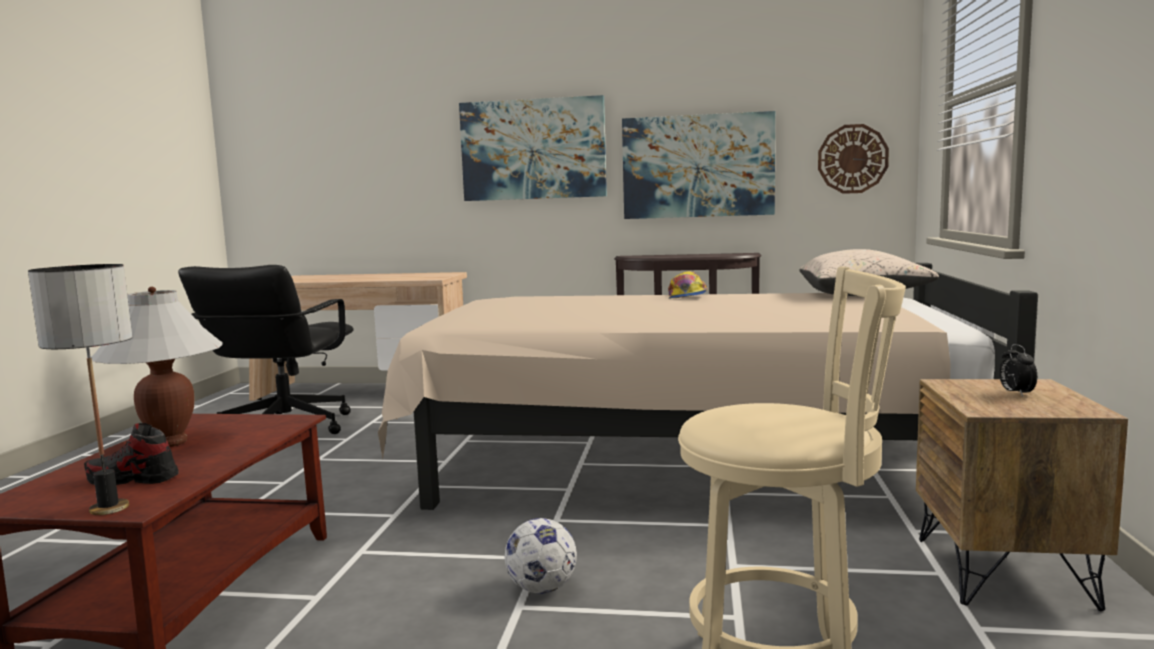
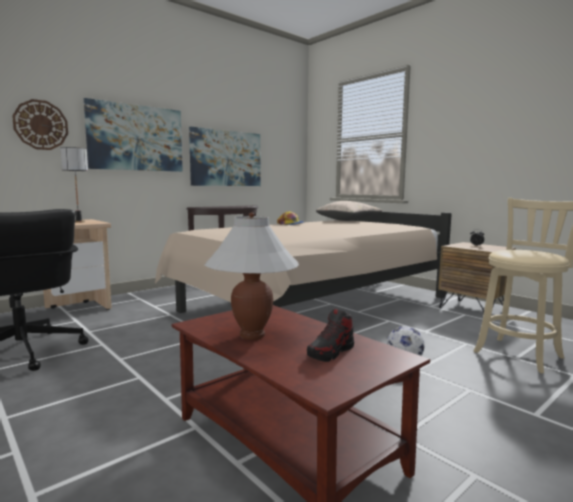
camera: 50 degrees left, 0 degrees up
(109, 508) = (390, 363): table lamp -> table lamp (78, 222)
(852, 159) = (286, 161): wall clock -> wall clock (41, 125)

